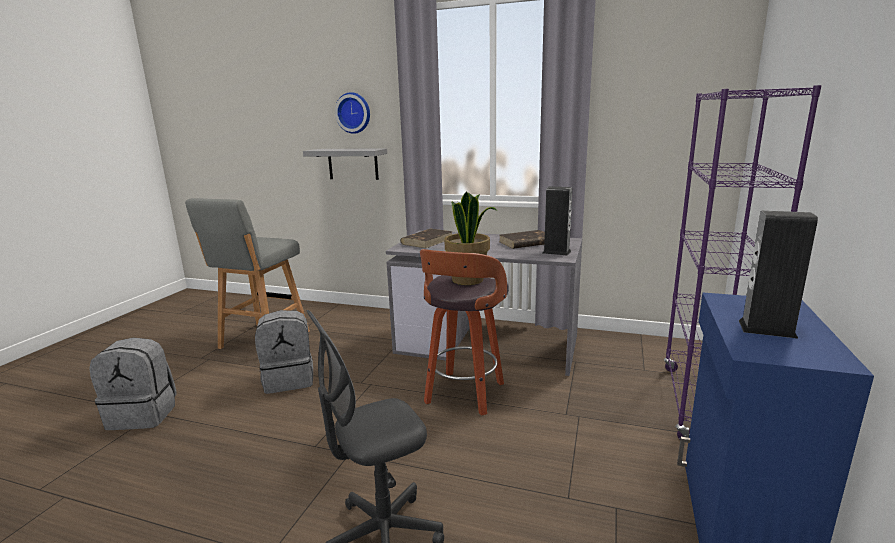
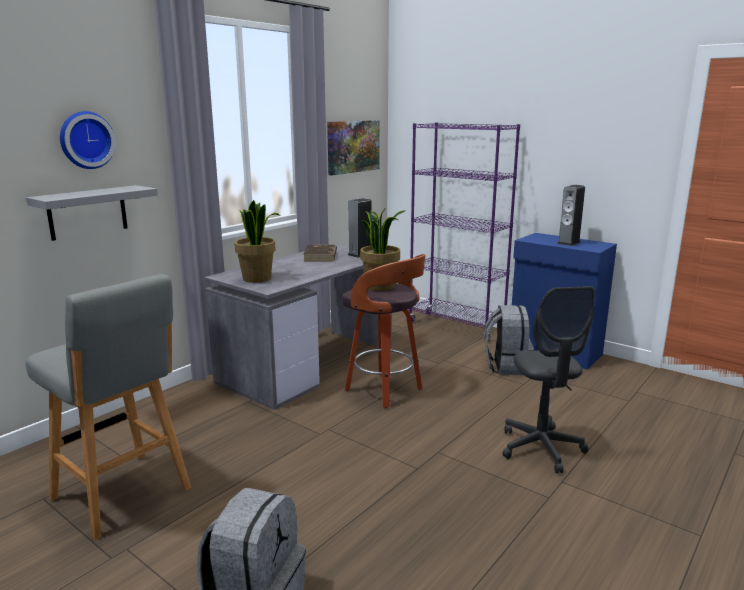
camera: 70 degrees left, 0 degrees up
(289, 379) = (269, 477): grey backpack -> grey backpack (506, 366)
(427, 241) = (257, 278): brown book -> potted plant
(663, 127) = (353, 146): none -> picture

